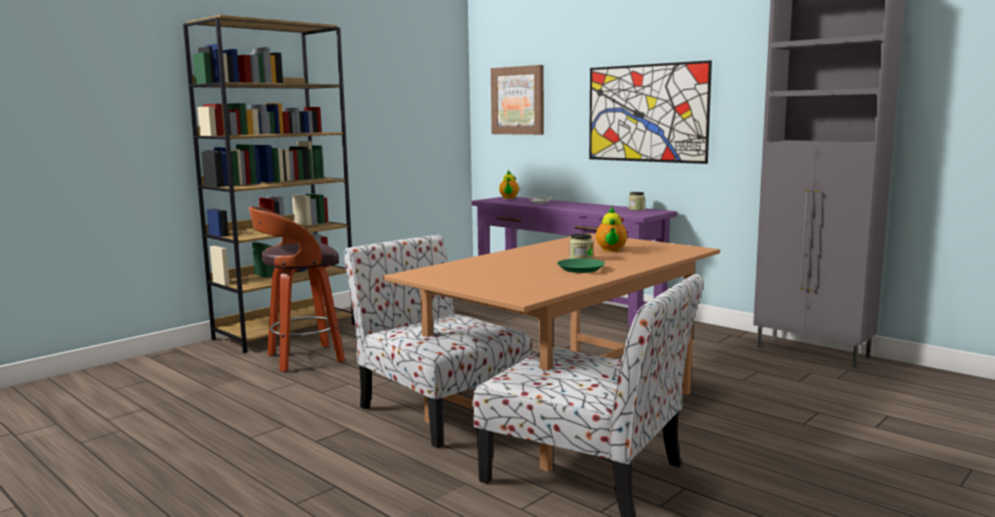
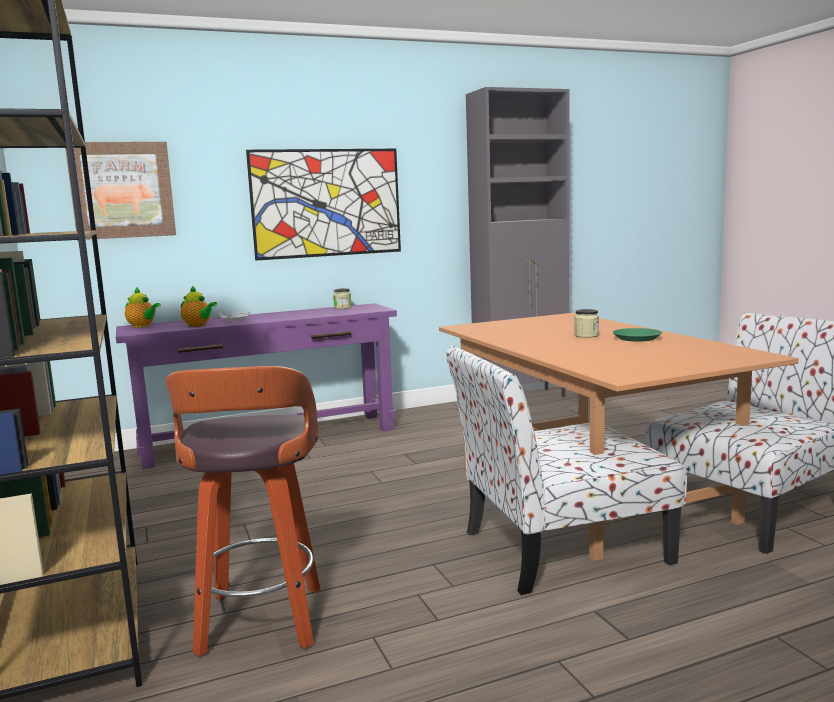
camera: 65 degrees left, 0 degrees up
(611, 250) = (550, 328): teapot -> teapot (198, 325)

